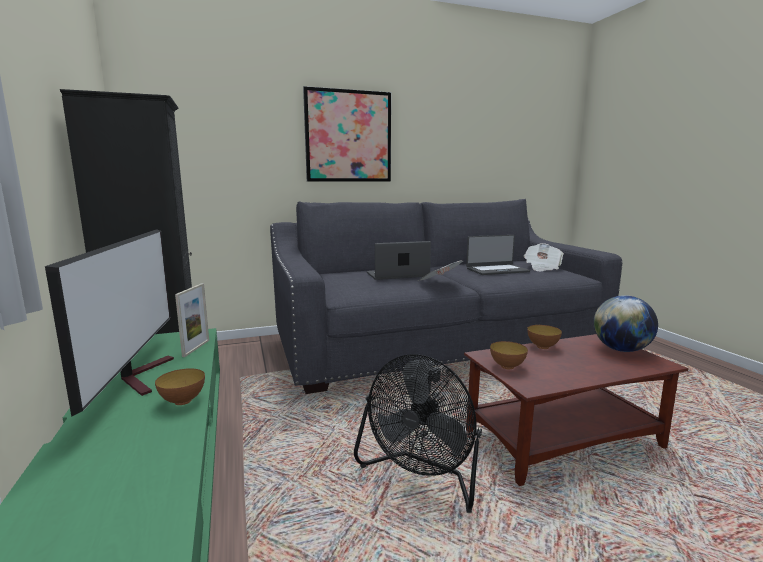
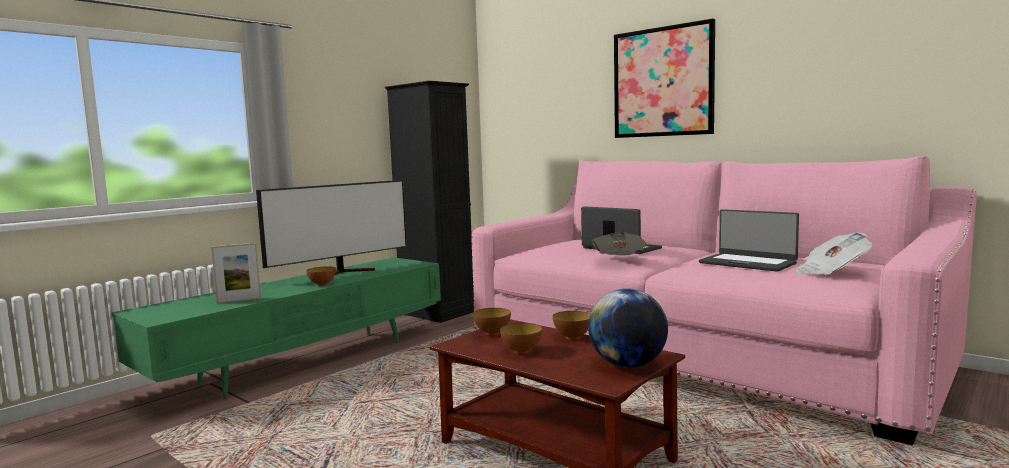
camera: 60 degrees right, 5 degrees down
(196, 348) = (396, 269): picture frame -> picture frame (239, 300)
(419, 472) = (423, 405): black fan -> none
(437, 344) = (696, 357): grey sofa -> pink sofa
(570, 369) = (521, 351): none -> bowl

